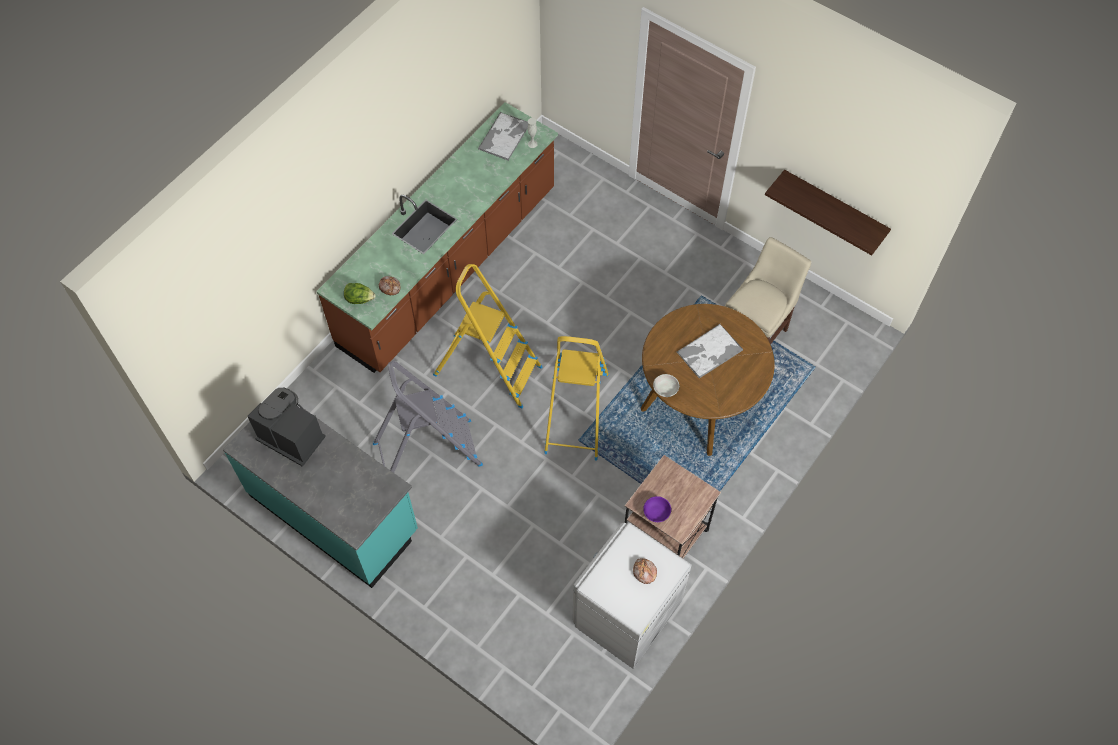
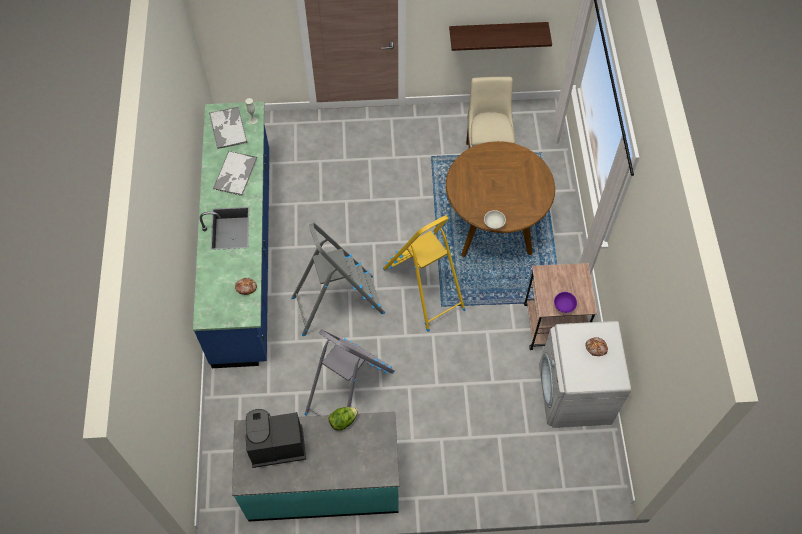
camera: 40 degrees left, 0 degrees up
(359, 299) = (232, 311): lettuce -> lettuce (343, 421)
(449, 268) = (244, 254): brown counter -> blue counter
(488, 371) = (338, 305): yellow step ladder -> grey step ladder
(709, 352) = (496, 180): tray -> tray (235, 174)

